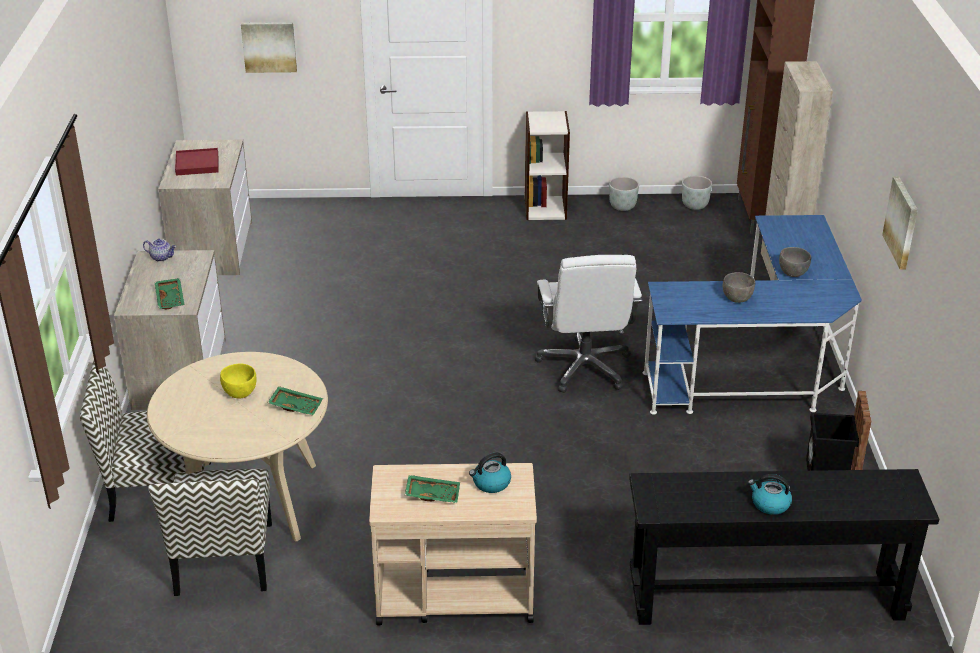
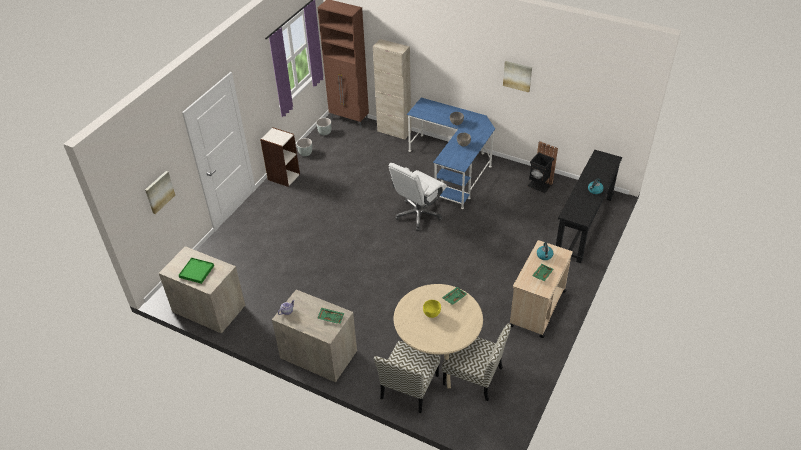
camera: 60 degrees left, 10 degrees up
(197, 164) = (197, 271): red tray -> green tray
(585, 367) = (418, 214): white office chair -> white office chair turned 105 degrees clockwise

